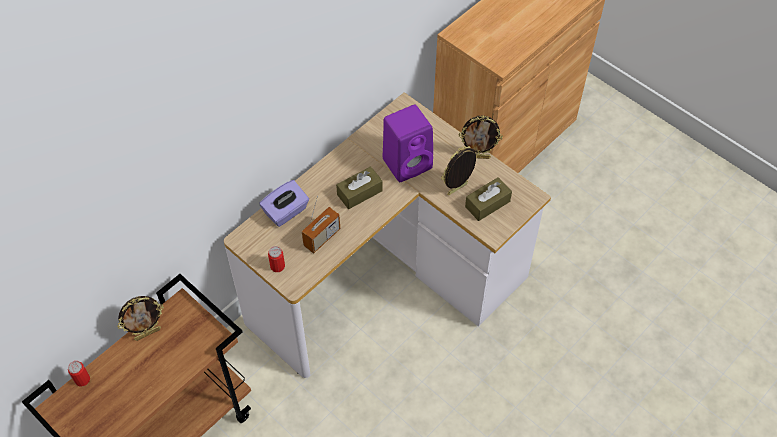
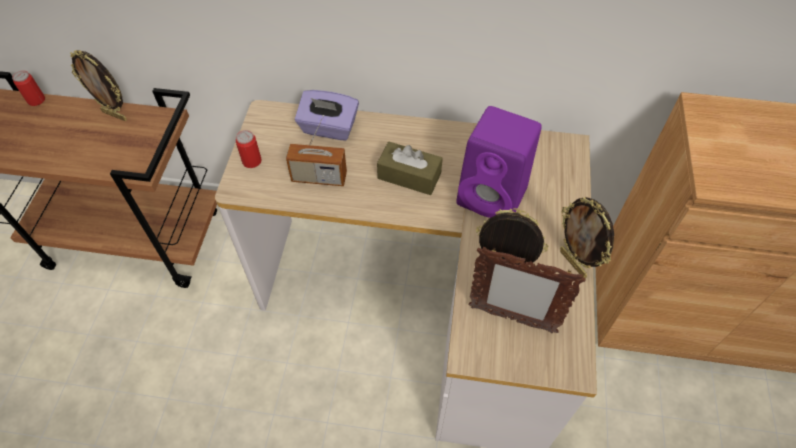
camera: 55 degrees right, 0 degrees up
(487, 204) = (511, 319): brown tissue box -> picture frame

